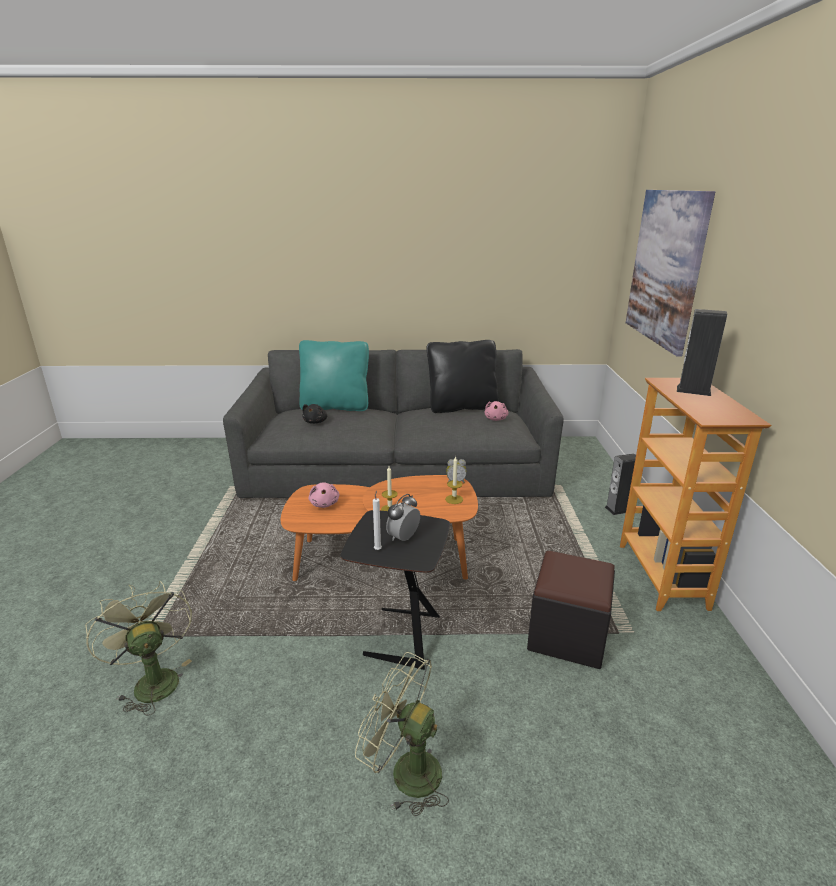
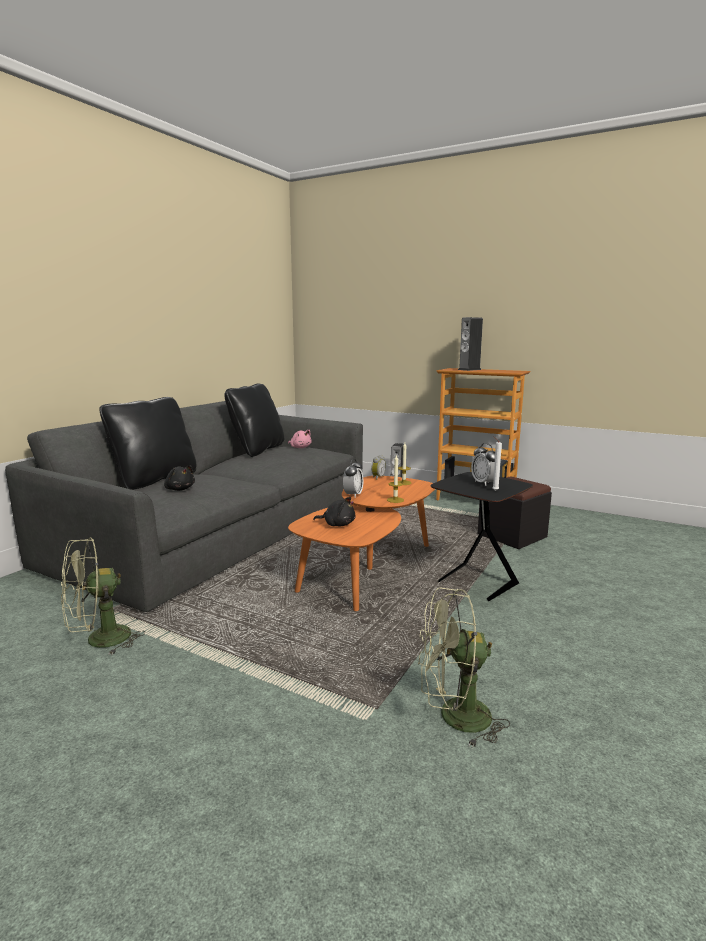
camera: 60 degrees left, 10 degrees down
(324, 504) = (337, 524): pink plush toy -> black plush toy
(335, 407) = (155, 479): turquoise pillow -> black pillow
(385, 486) = (353, 495): none -> alarm clock
(405, 771) = (613, 611): green fan -> green fan (99, 641)
(665, 268) = (369, 311): picture -> none

